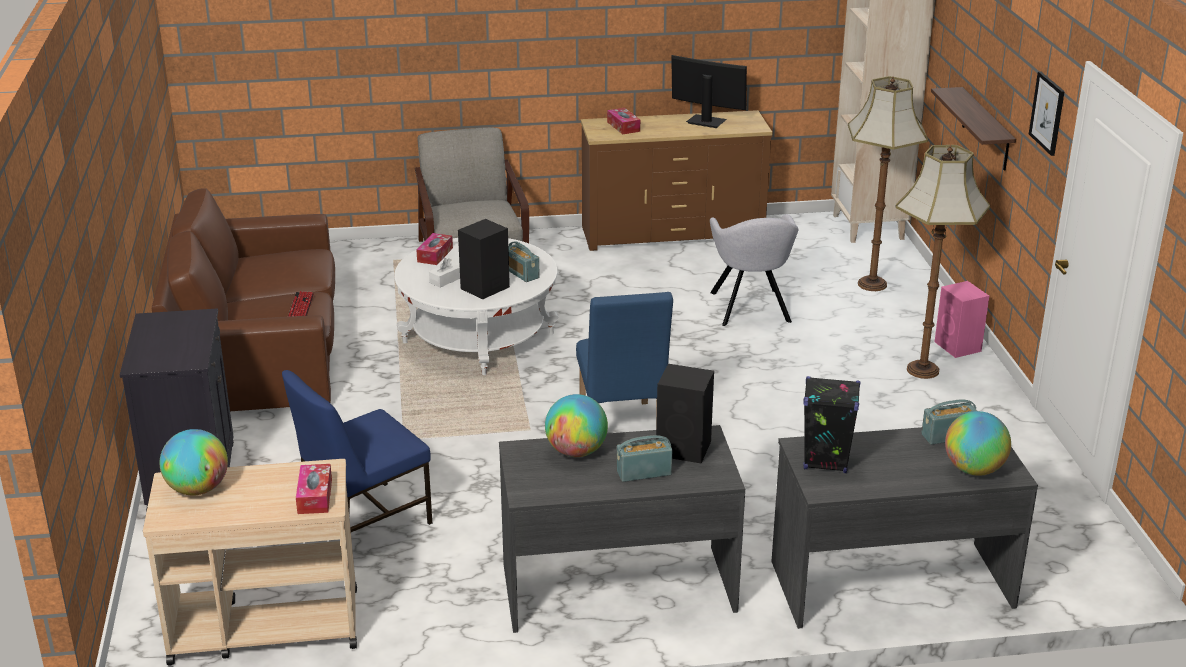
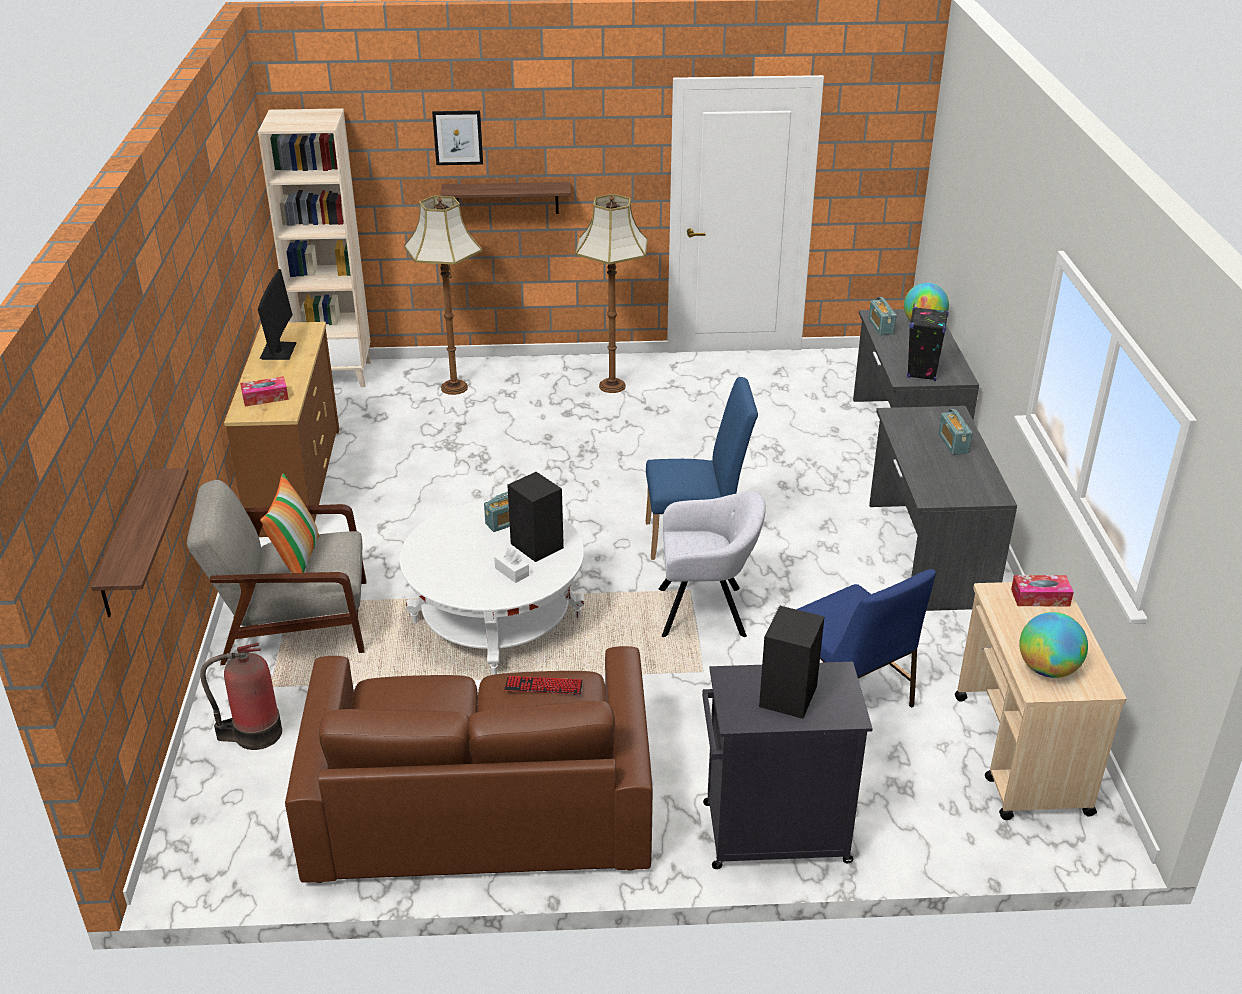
camera: 85 degrees left, 5 degrees up
(306, 66) = (123, 545): none -> shelf
(341, 262) = (254, 734): none -> fire extinguisher
(435, 255) = (443, 579): tissue box -> none
(471, 205) = (296, 558): none -> pillow
(576, 452) = (928, 471): globe -> none
(685, 448) = (915, 424): black speaker -> black speaker (788, 695)
(706, 121) = (278, 351): monitor -> monitor turned 150 degrees clockwise
(751, 309) = (482, 452): grey armchair -> grey armchair (706, 611)
(958, 347) = (577, 366): pink speaker -> none
(1047, 113) = (620, 140): picture -> picture (458, 137)

